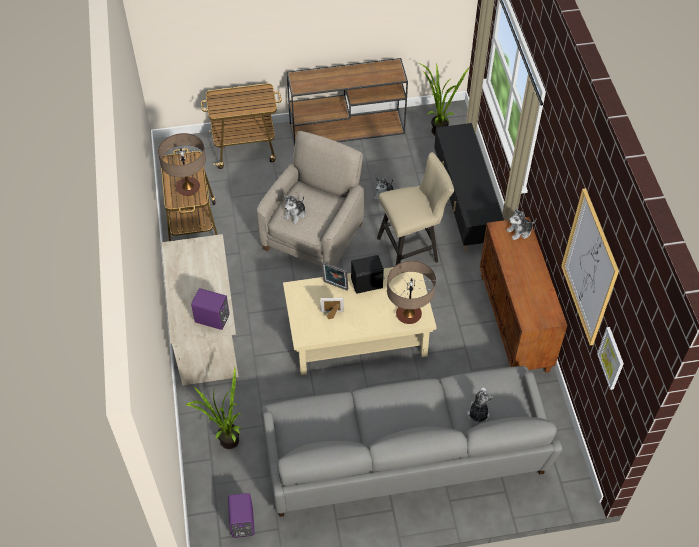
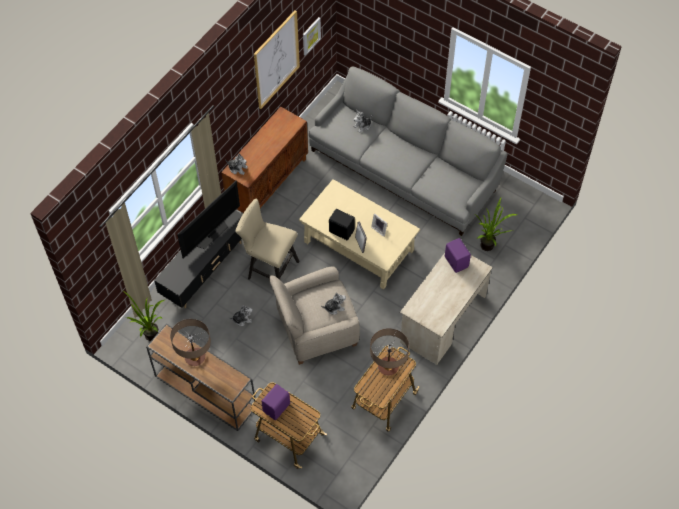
camera: 135 degrees left, 5 degrees up
(241, 523) = (517, 202): purple speaker -> purple speaker (277, 408)
(408, 315) = (339, 196): table lamp -> table lamp (195, 357)
(477, 189) = (211, 234): none -> television

